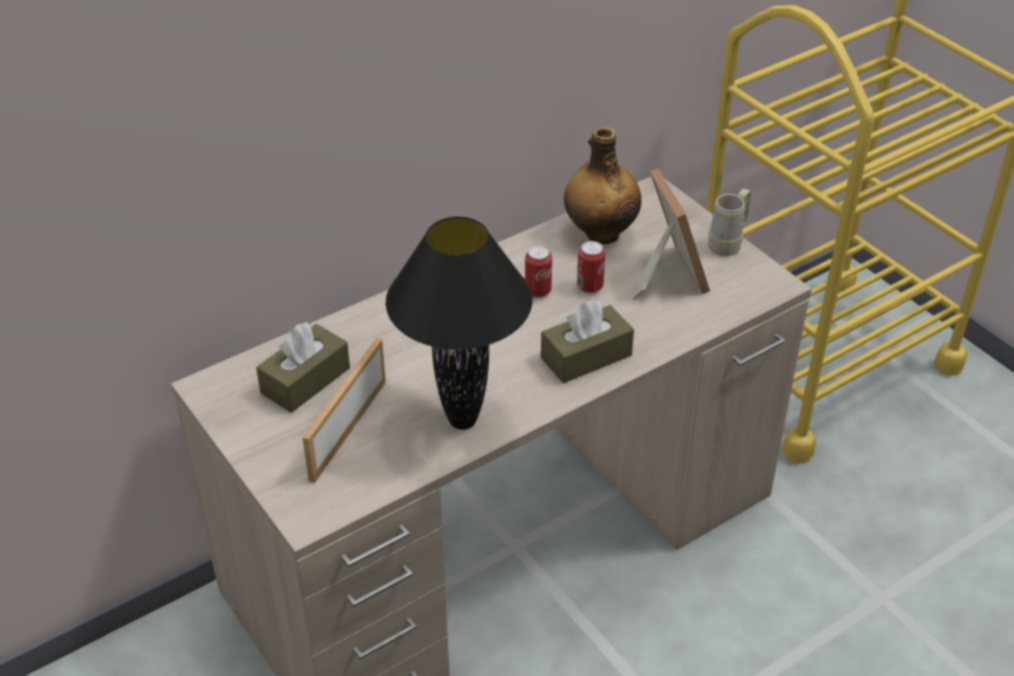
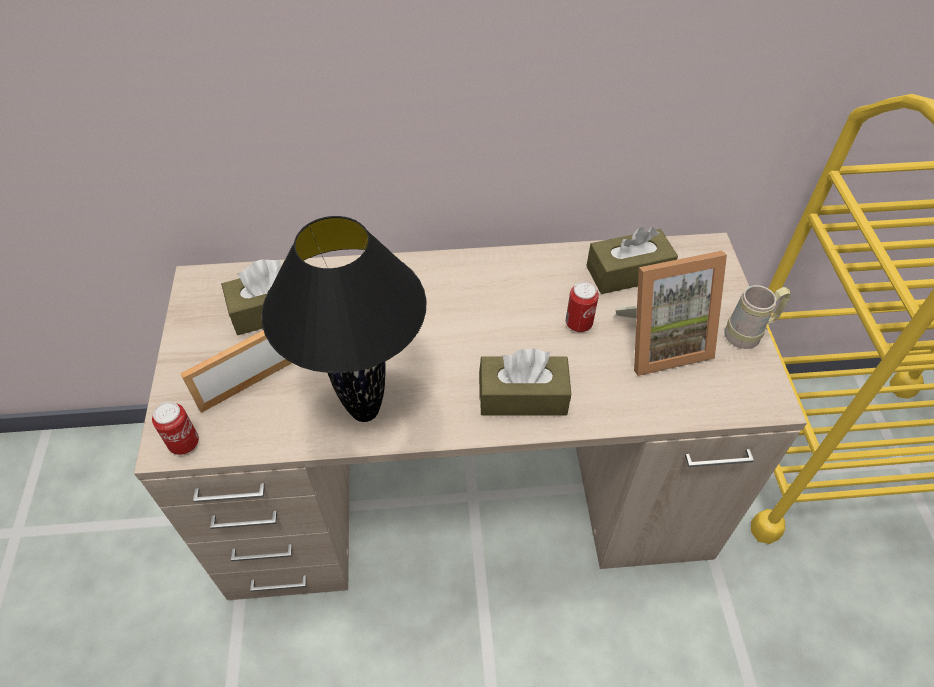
camera: 30 degrees right, 10 degrees up
(538, 291) = (527, 308): can -> can (184, 443)
(600, 233) = (628, 272): bottle -> brown tissue box
(665, 274) = (661, 342): picture frame -> picture frame turned 60 degrees clockwise

